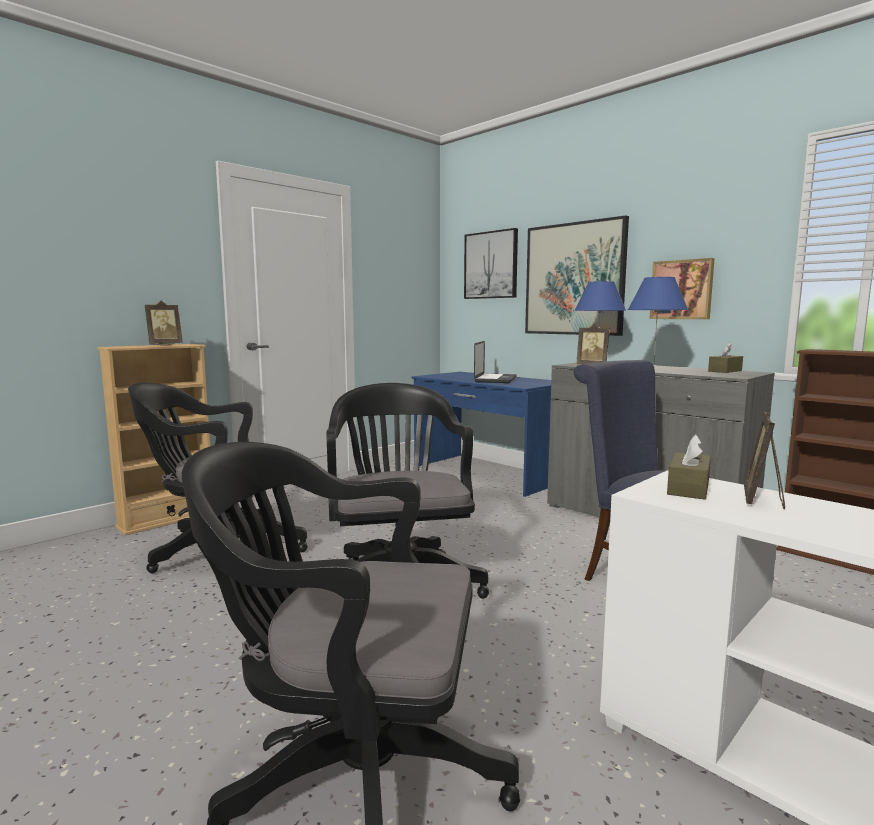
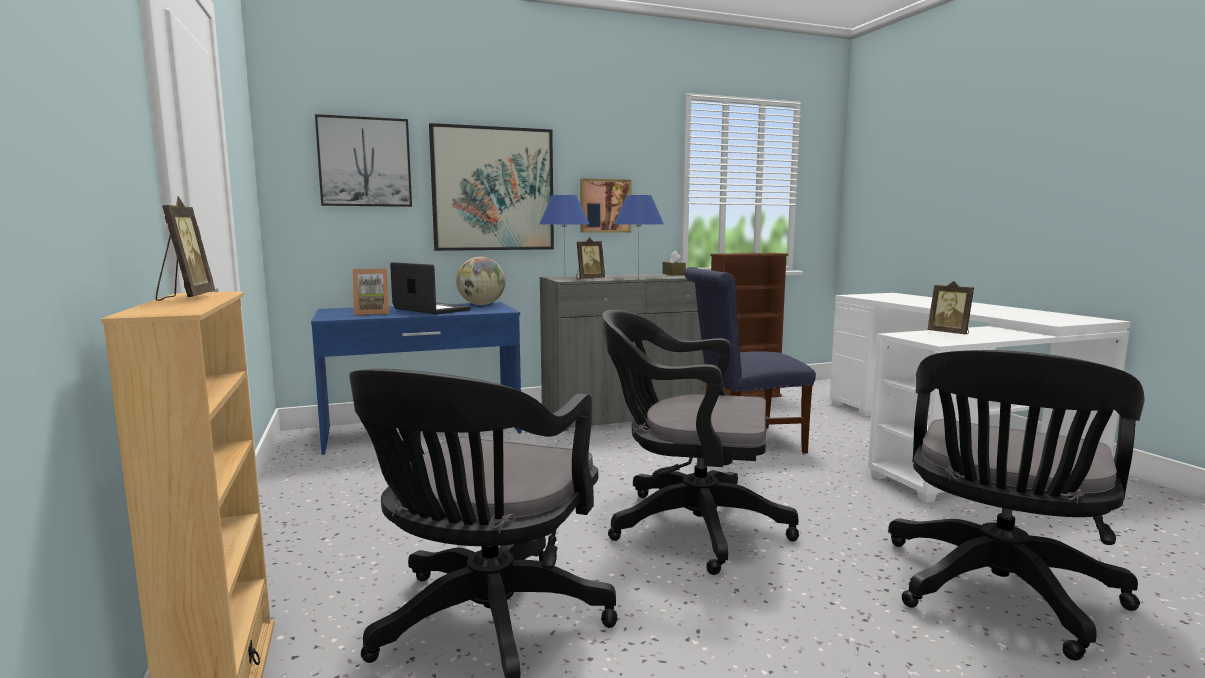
camera: 65 degrees left, 0 degrees up
(457, 377) = (372, 313): none -> picture frame
(543, 381) = (481, 305): none -> globe
(688, 488) = (924, 336): brown tissue box -> none

